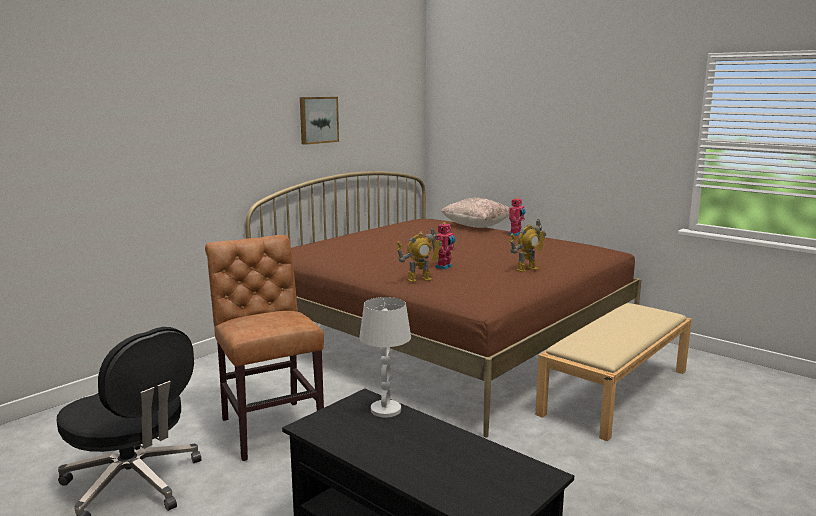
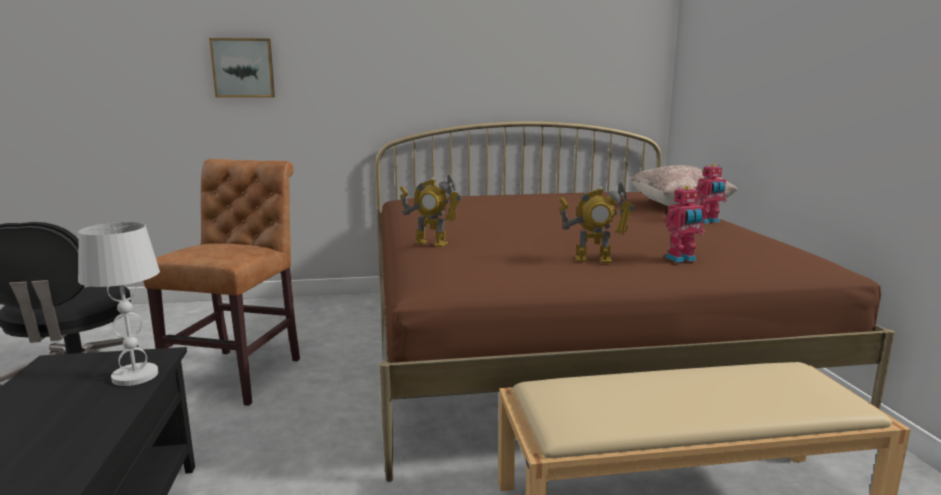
camera: 40 degrees right, 0 degrees up
(318, 120) = (485, 53): picture -> picture (243, 68)
(445, 267) = (498, 237): toy robot -> toy robot (681, 259)

